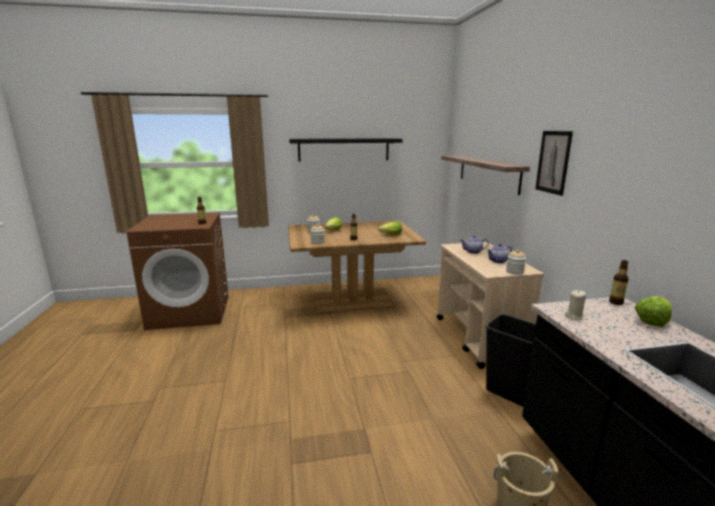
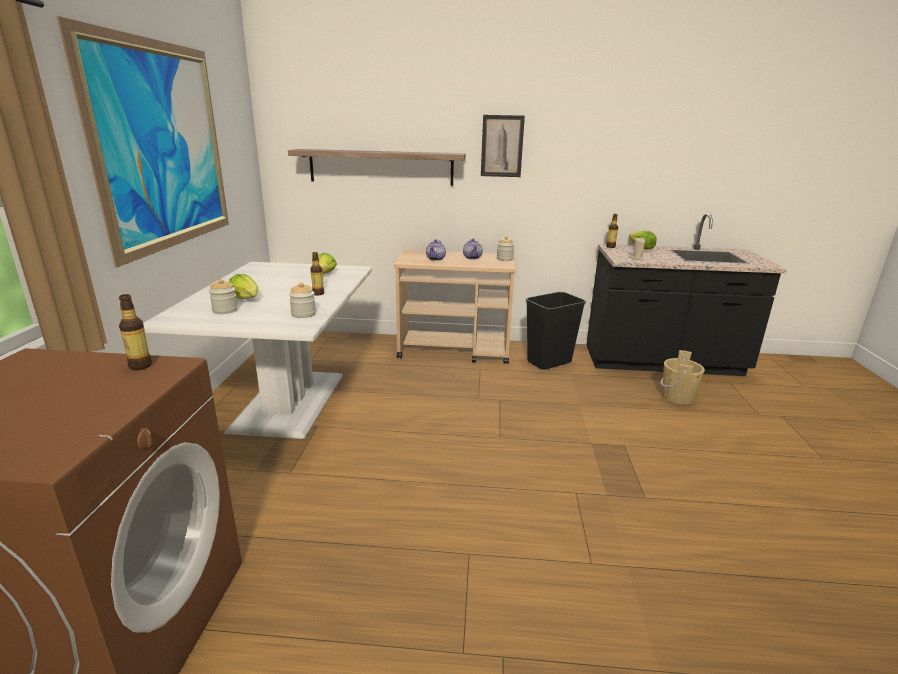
camera: 75 degrees left, 5 degrees up
(344, 149) = (164, 147): black shelf -> picture
(352, 300) = (287, 401): brown dining table -> white dining table

